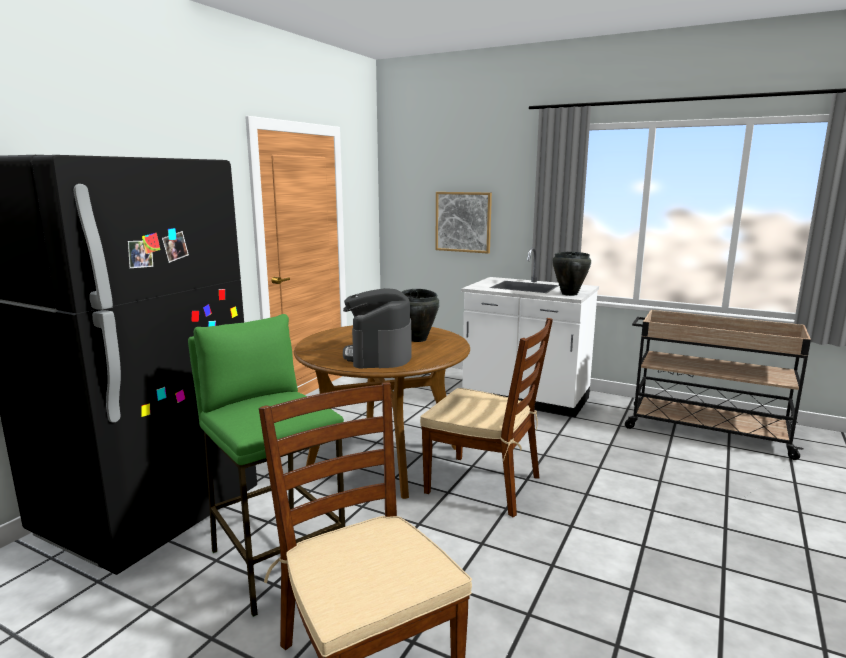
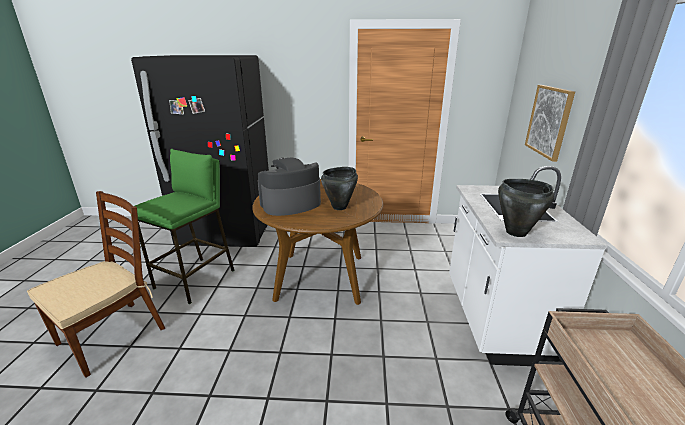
camera: 65 degrees right, 10 degrees up
(484, 484) = (309, 332): brown chair -> none

